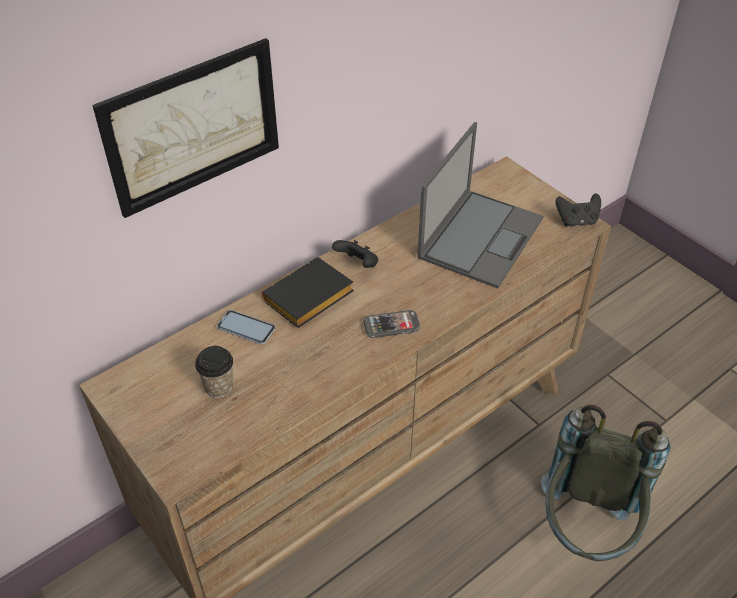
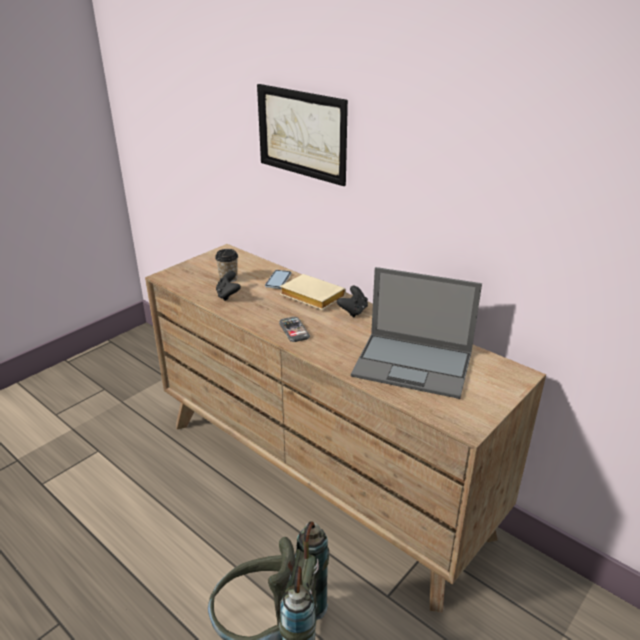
camera: 80 degrees right, 15 degrees down
(308, 300) = (310, 297): black book -> beige book
(576, 221) = (469, 421): black game controller -> black game controller (228, 295)

